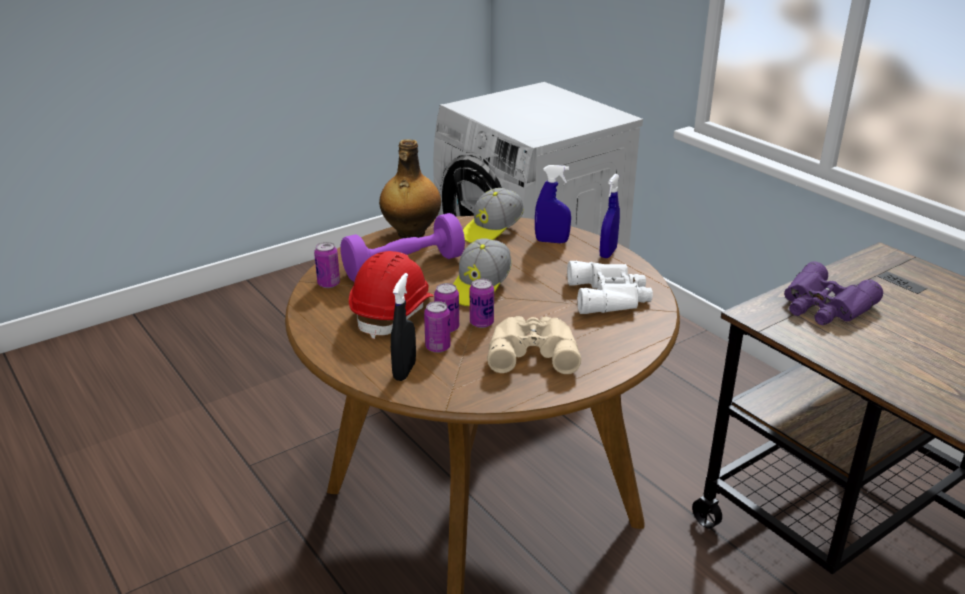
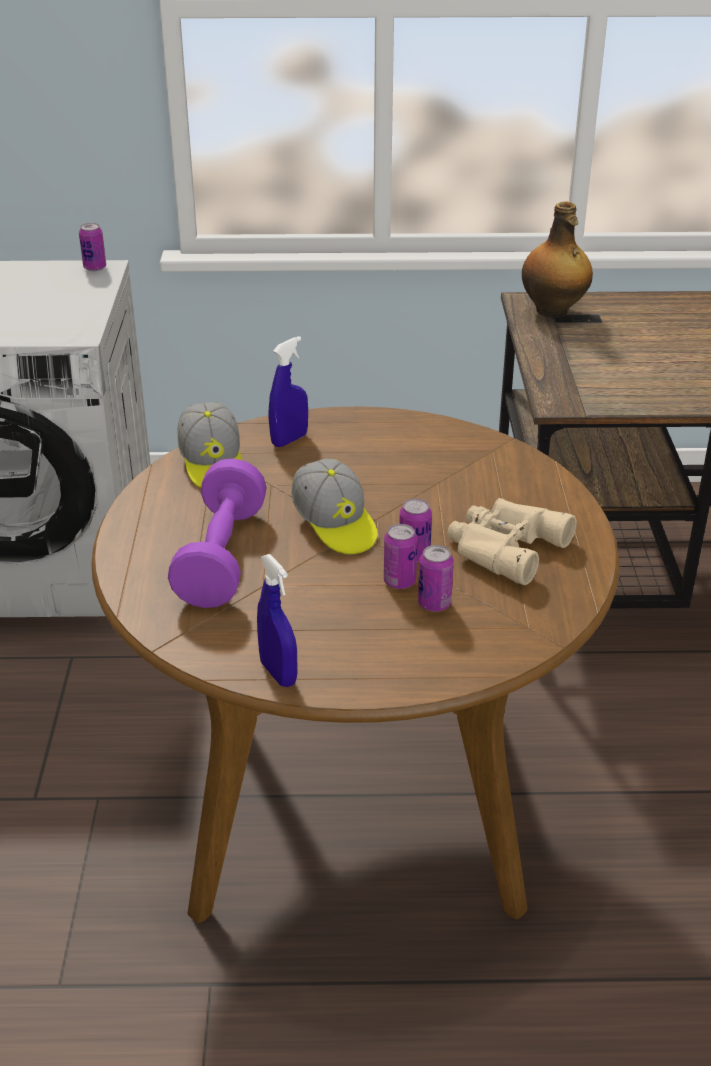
camera: 55 degrees left, 5 degrees up
(328, 284) = (192, 629): can -> can (95, 267)
(393, 313) = (323, 605): red hard hat -> none
(404, 371) = (461, 645): black spray bottle -> none
(410, 234) = (141, 520): bottle -> bottle (553, 311)
(608, 253) = (358, 420): blue spray bottle -> blue spray bottle (278, 673)
(610, 296) = (446, 458): white binoculars -> none
(824, 307) = (580, 368): purple binoculars -> none

